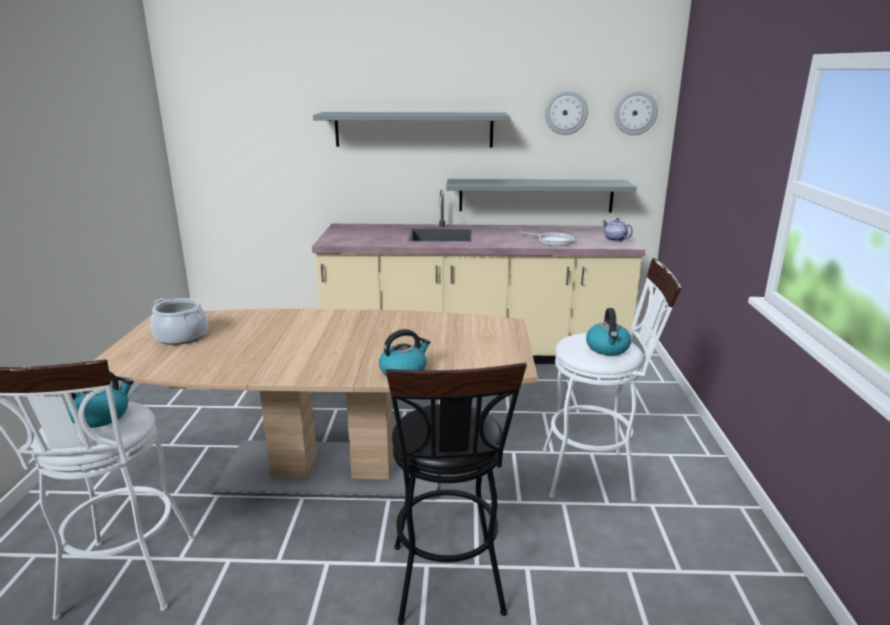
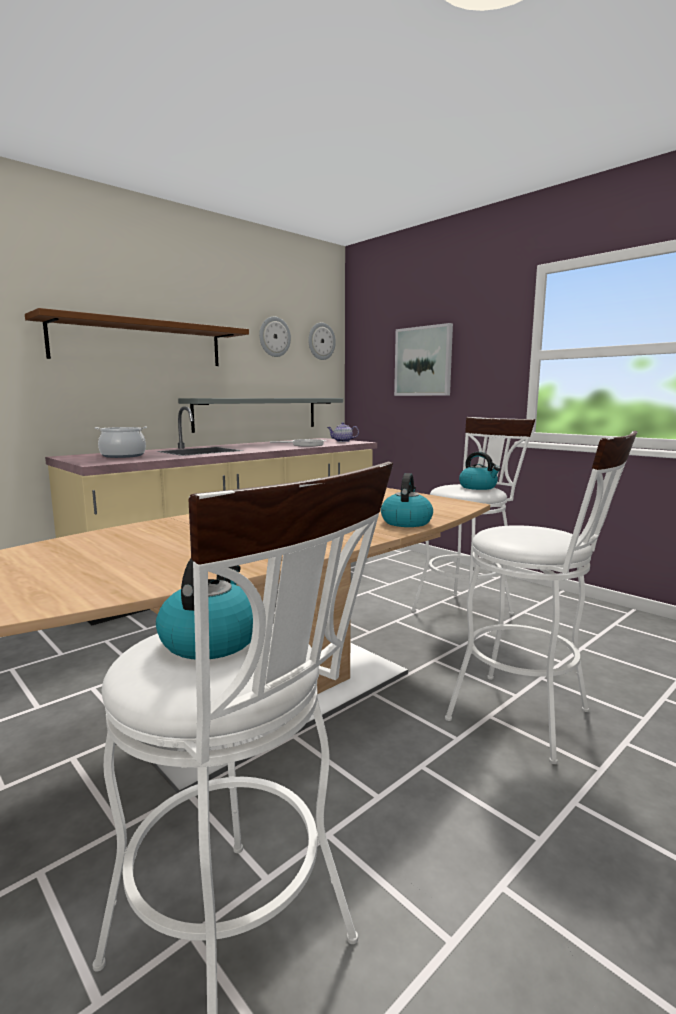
camera: 45 degrees left, 10 degrees down
(181, 336) = (78, 561): cooking pot -> cooking pot (123, 456)
(413, 129) = (140, 343): grey shelf -> brown shelf
(448, 587) = (530, 719): black stool -> white stool
(716, 158) = (423, 361): none -> picture

